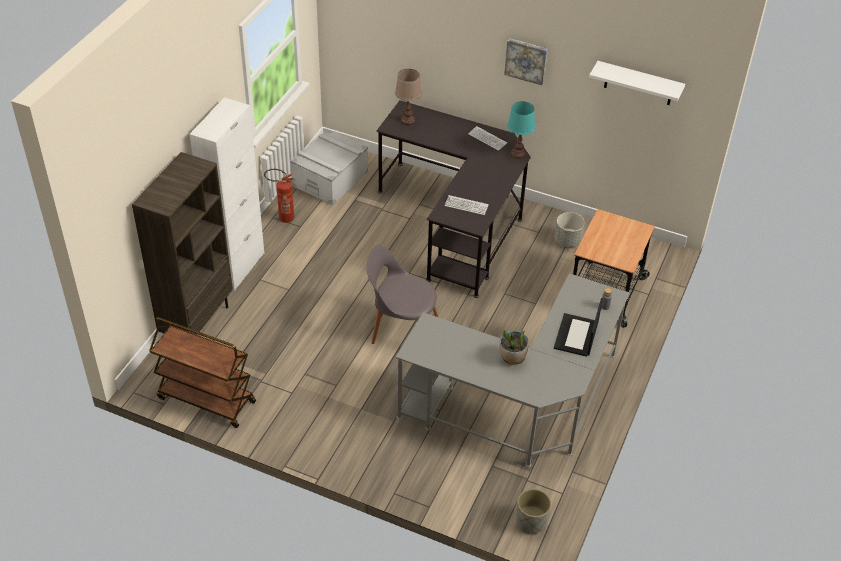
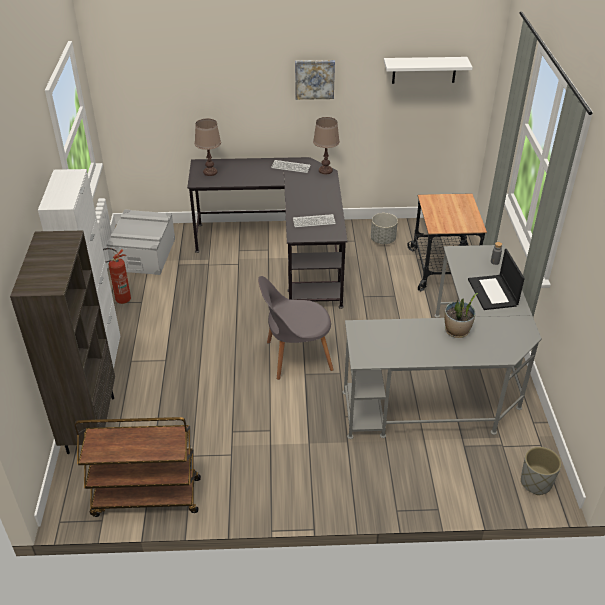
camera: 25 degrees left, 5 degrees down
(518, 154) = (325, 170): turquoise table lamp -> brown table lamp

